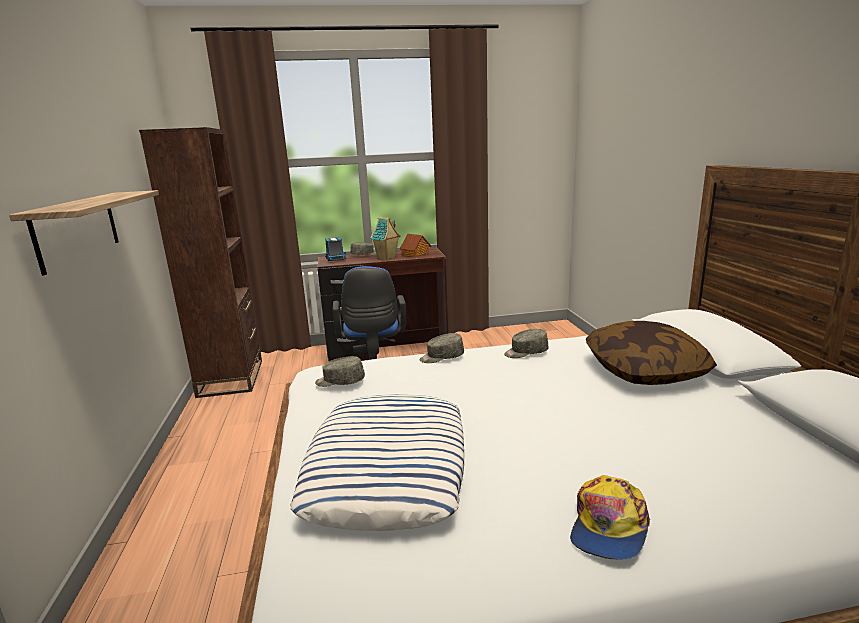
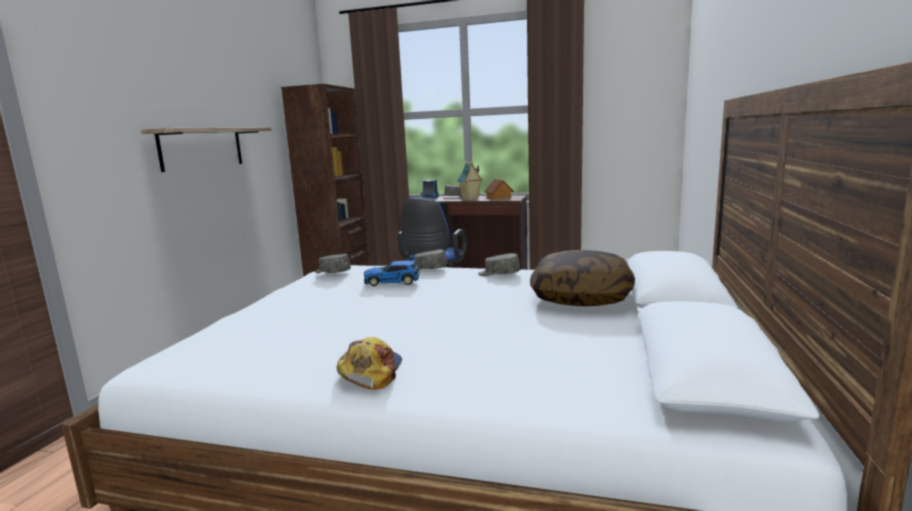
camera: 25 degrees right, 5 degrees down
(388, 468) = (288, 319): pillow -> none
(438, 384) = (393, 281): none -> toy car
(608, 526) = (370, 371): cap -> cap turned 135 degrees clockwise

